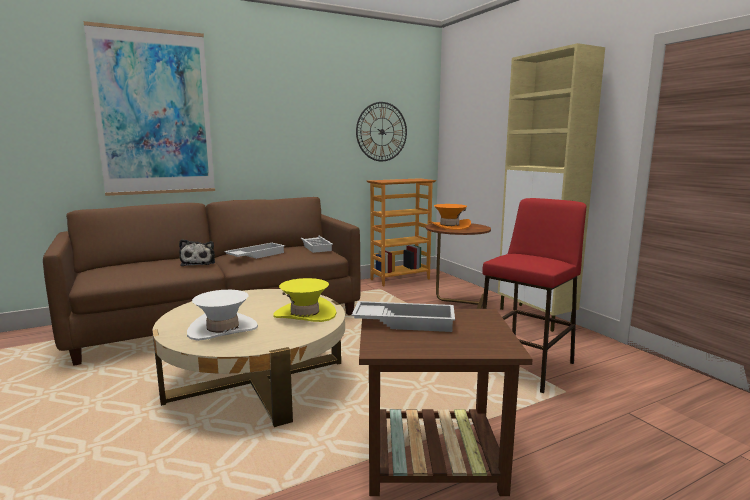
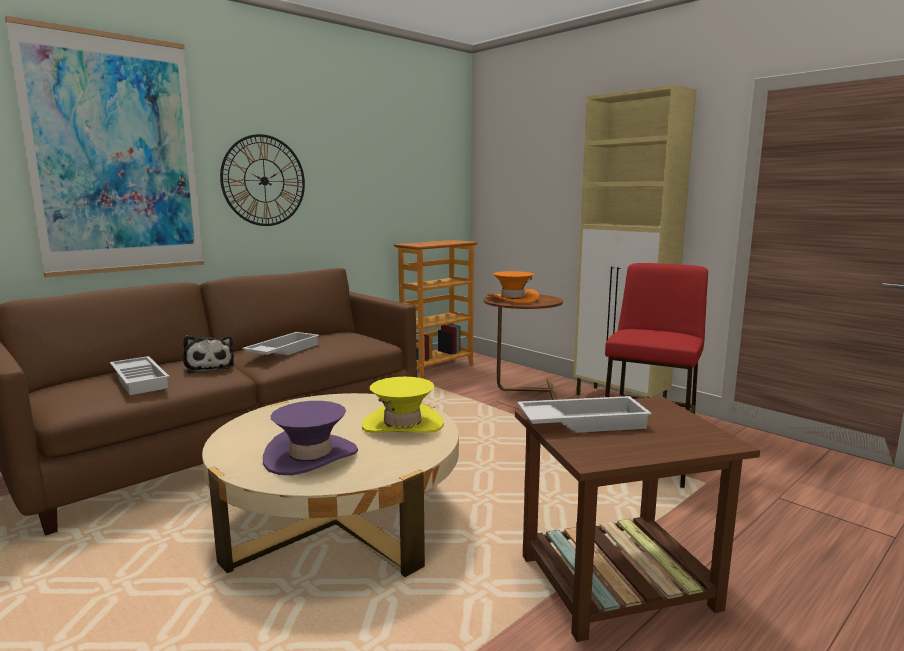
camera: 15 degrees left, 0 degrees up
(223, 329) = (311, 456): white hat -> purple hat
(316, 246) = (352, 333): white tray -> white tray (141, 380)
(382, 132) = (408, 182): wall clock -> wall clock (264, 181)

